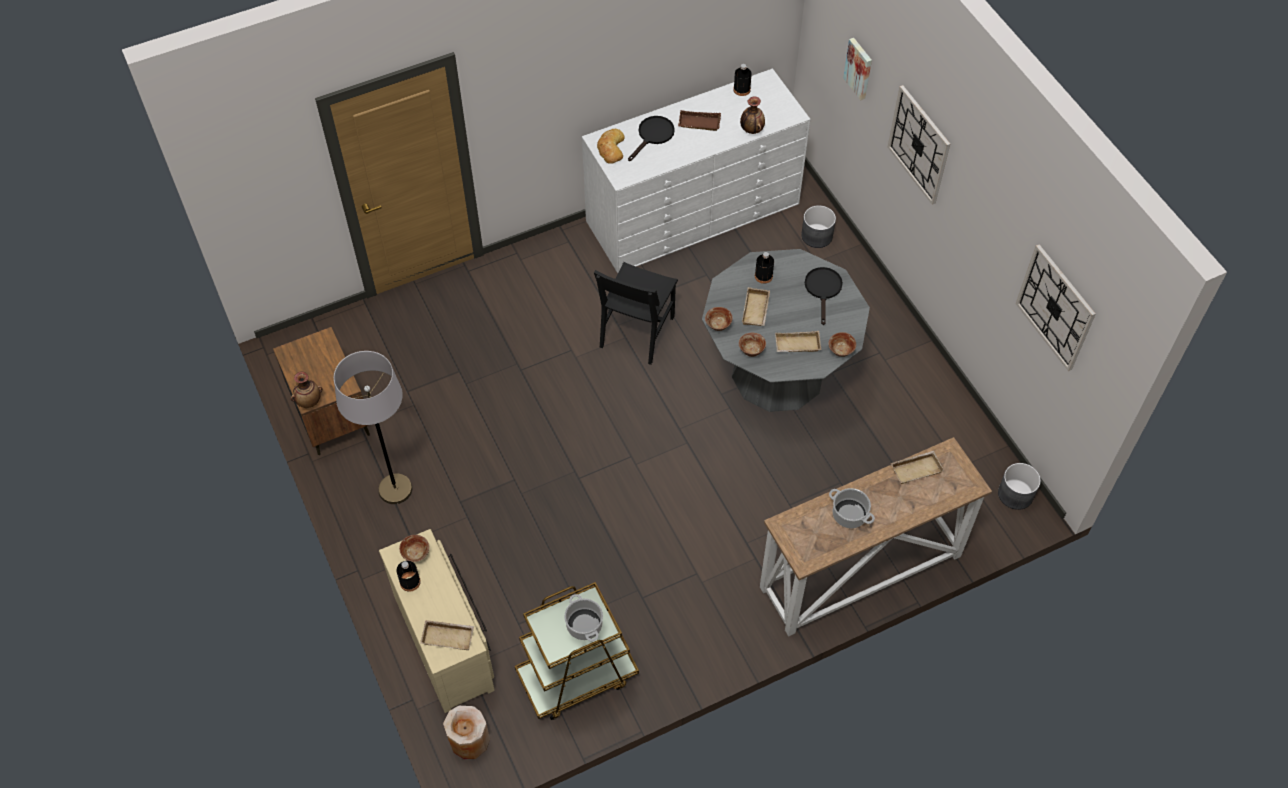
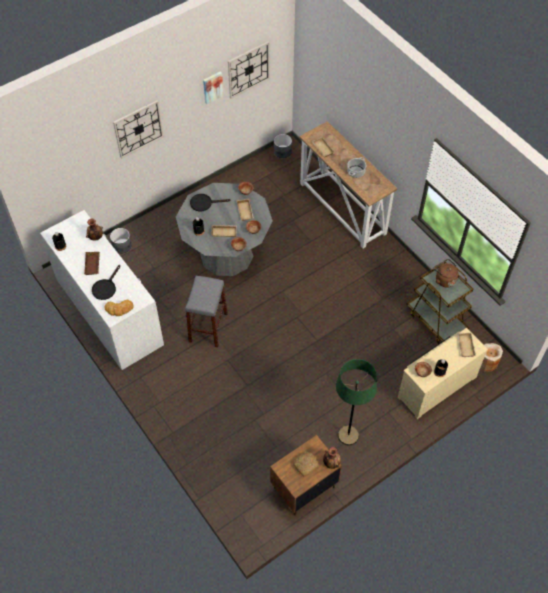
camera: 100 degrees left, 0 degrees up
(317, 369) = (306, 464): none -> bread
(395, 489) = (348, 435): grey floor lamp -> green floor lamp
(584, 625) = (444, 279): cooking pot -> brown kettle
(637, 331) = (208, 327): black chair -> grey stool
(653, 136) = (105, 287): black frying pan -> black frying pan turned 90 degrees counterclockwise
(859, 68) = (78, 158): picture -> picture (212, 87)

